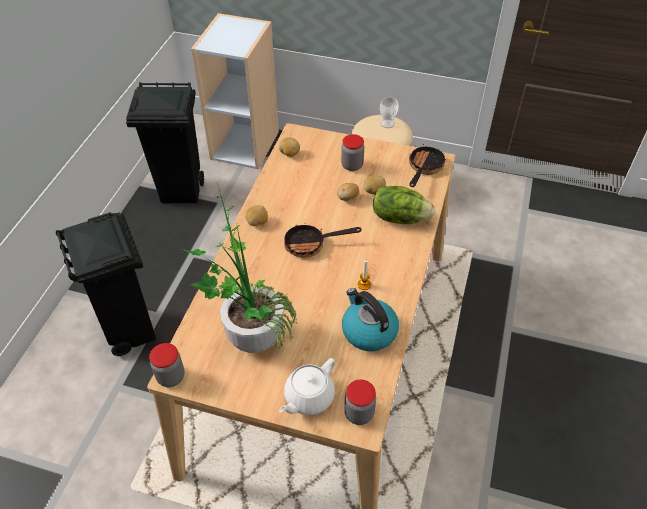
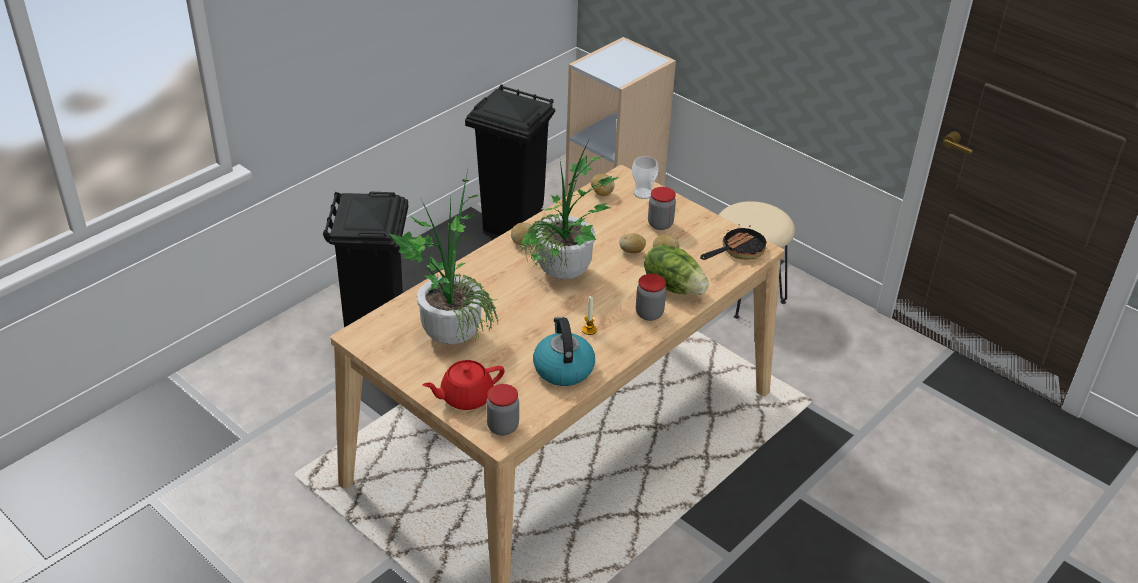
camera: 25 degrees right, 10 degrees down
(171, 377) = (355, 336): jar -> jar (649, 313)
(308, 397) = (465, 397): white teapot -> red teapot
(311, 244) = (562, 279): frying pan -> potted plant
(387, 124) = (766, 214): cup -> cup (643, 193)

